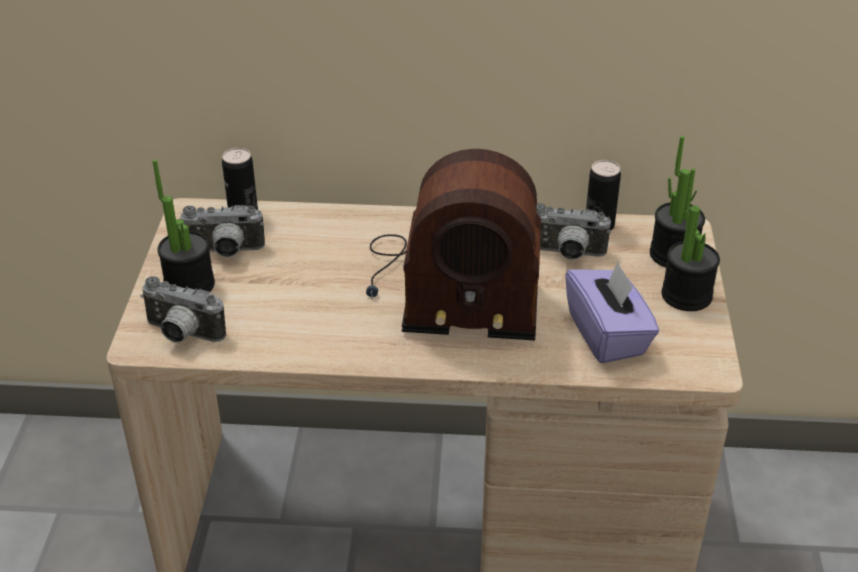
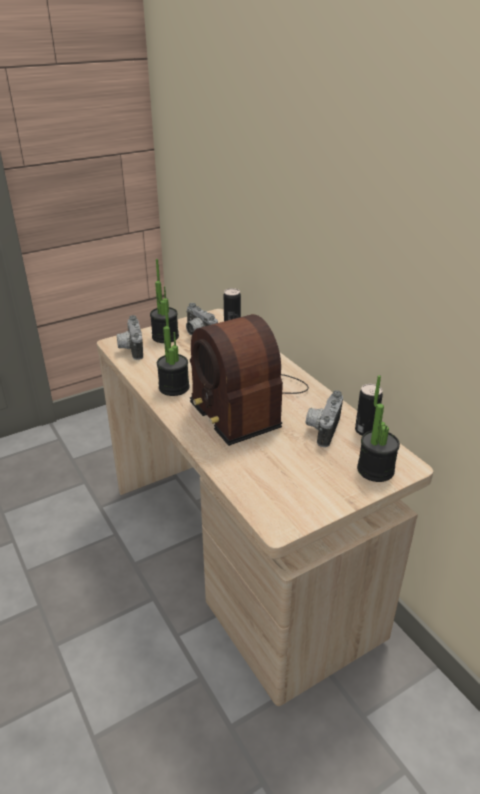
camera: 55 degrees right, 5 degrees down
(566, 254) = (321, 429): camera -> camera turned 45 degrees clockwise
(607, 335) = (265, 472): purple tissue box -> none
(686, 295) = (340, 490): potted plant -> potted plant (174, 387)

